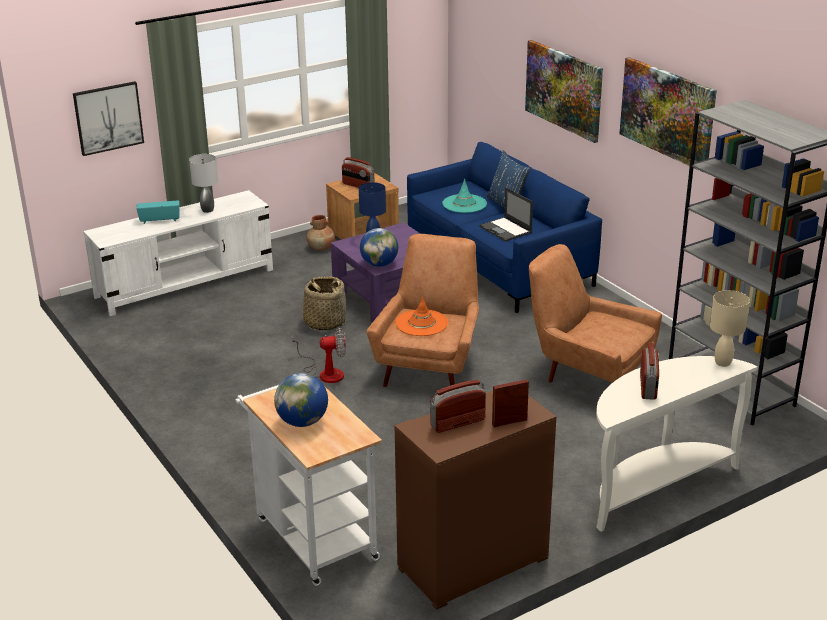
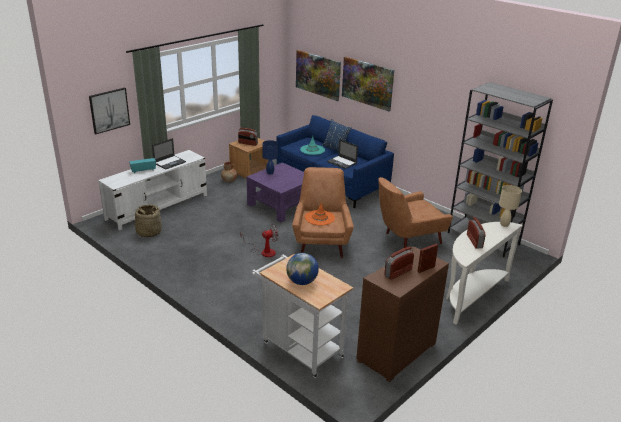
camera: 15 degrees left, 0 degrees up
(208, 210) = (170, 162): grey table lamp -> laptop
(324, 322) = (250, 222): basket -> basket (149, 232)
(379, 264) = (280, 186): globe -> none
(588, 375) = (408, 239): brown armchair -> brown armchair turned 45 degrees counterclockwise
(667, 113) = (437, 92): picture -> picture (318, 74)

